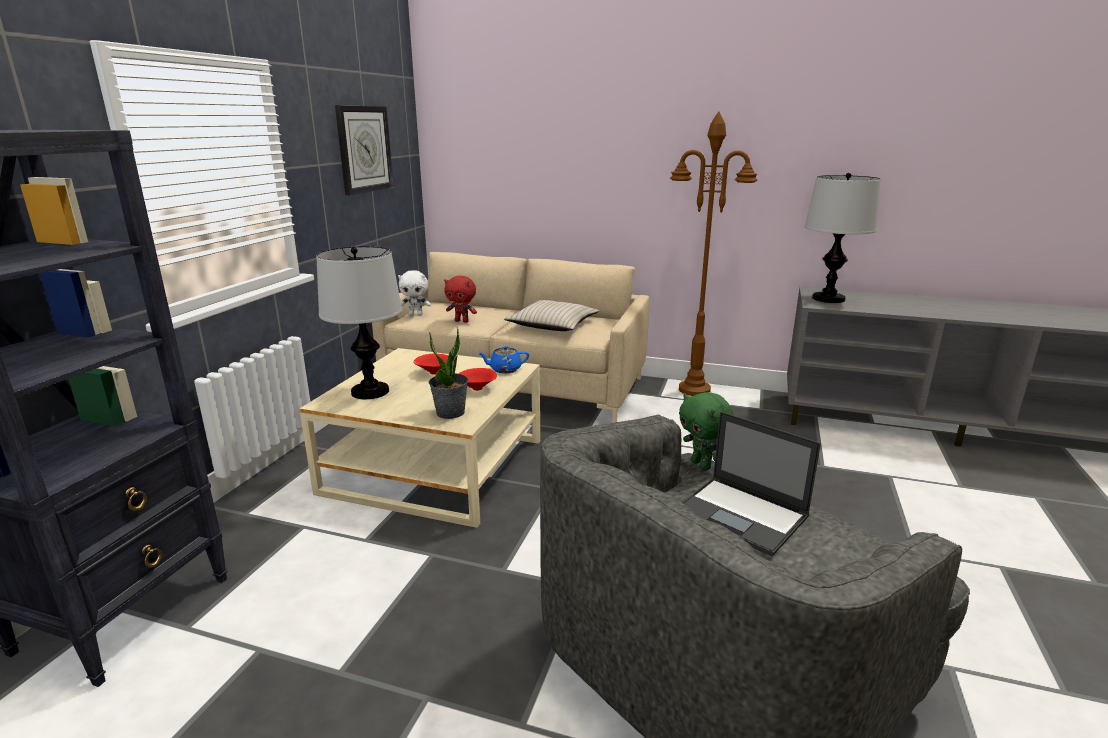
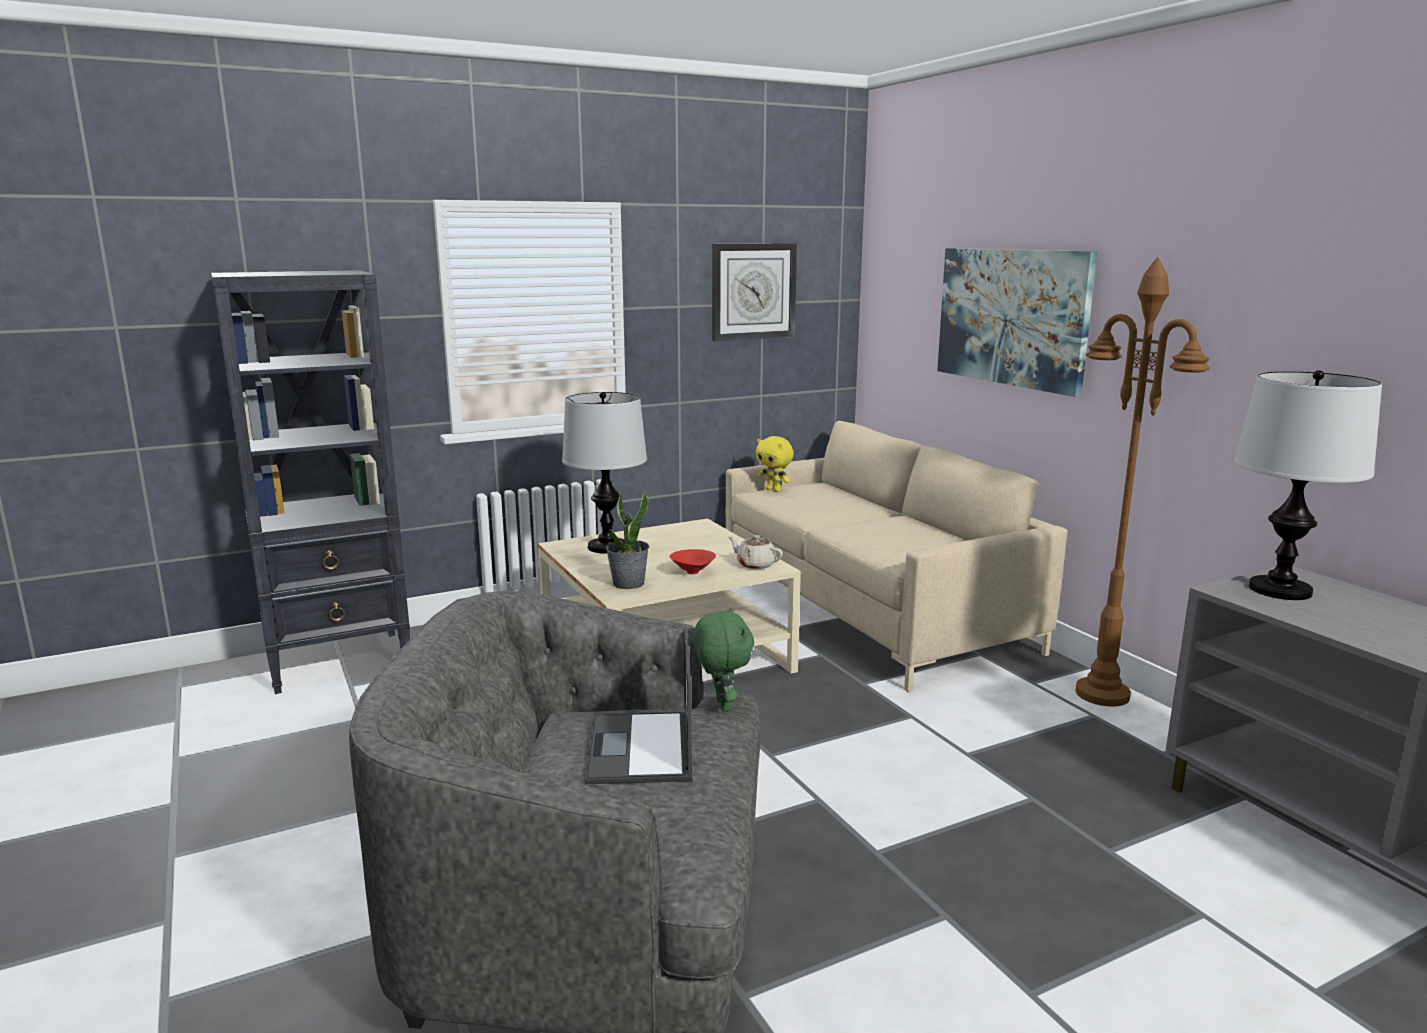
camera: 45 degrees right, 5 degrees down
(416, 315) = (774, 490): white plush toy -> yellow plush toy
(433, 373) = (687, 548): red bowl -> none
(462, 321) = (803, 507): red plush toy -> none
(504, 369) = (755, 565): blue teapot -> beige teapot
(552, 325) = (888, 535): beige pillow -> none
(582, 158) = (1012, 317): none -> picture
(702, 465) = (722, 705): green plush toy -> green plush toy turned 150 degrees clockwise

